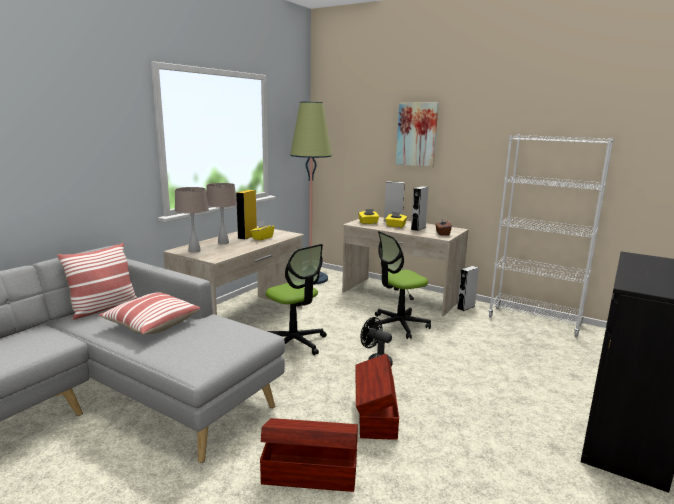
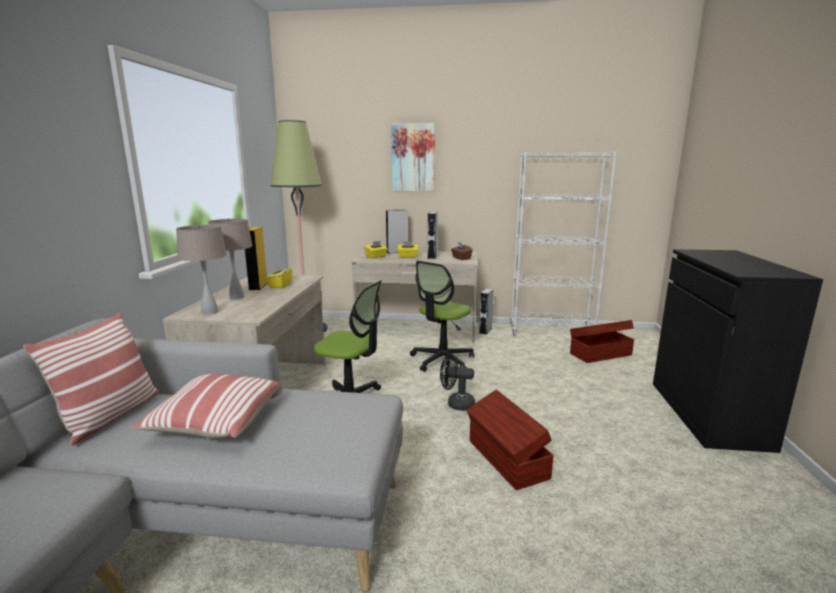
camera: 25 degrees left, 0 degrees up
(309, 471) = (501, 549): brown storage box -> brown storage box (599, 354)

